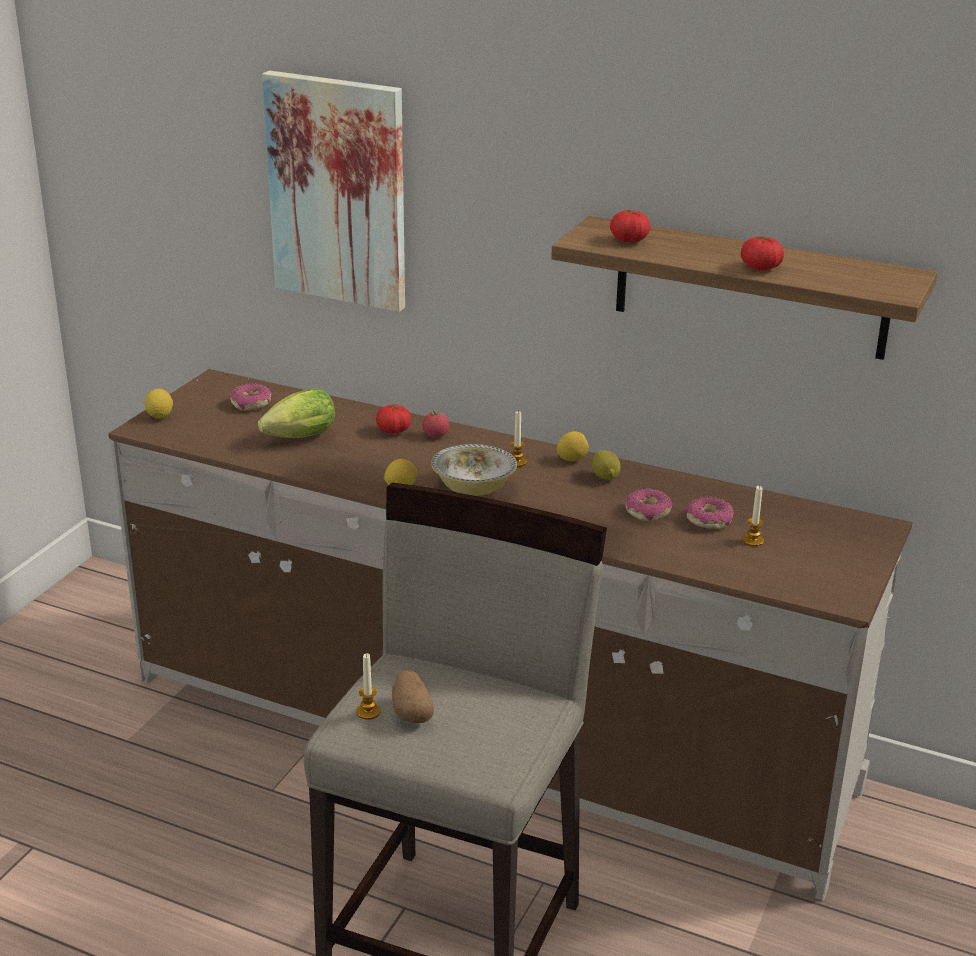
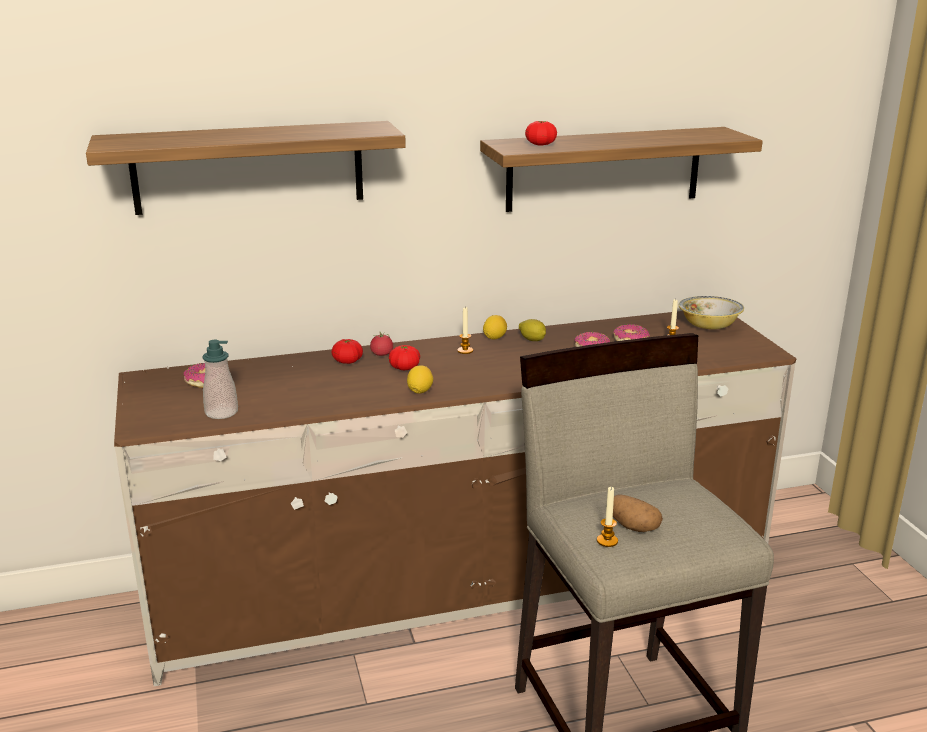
camera: 40 degrees left, 5 degrees down
(160, 416) = (140, 414): lemon -> none
(215, 440) = (221, 412): none -> soap dispenser
(297, 438) = (286, 389): lettuce -> none
(338, 191) = (248, 167): picture -> shelf
(473, 488) = (467, 374): bowl -> bowl (709, 326)
(760, 268) = (645, 141): tomato -> tomato (404, 368)

